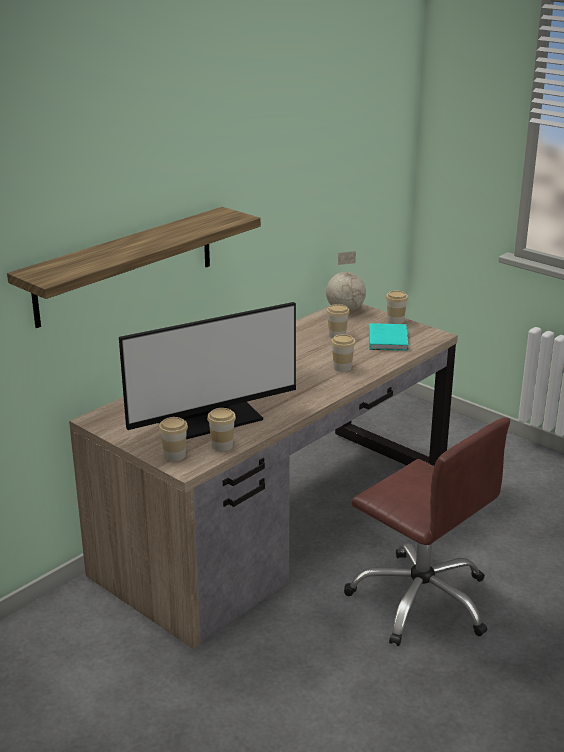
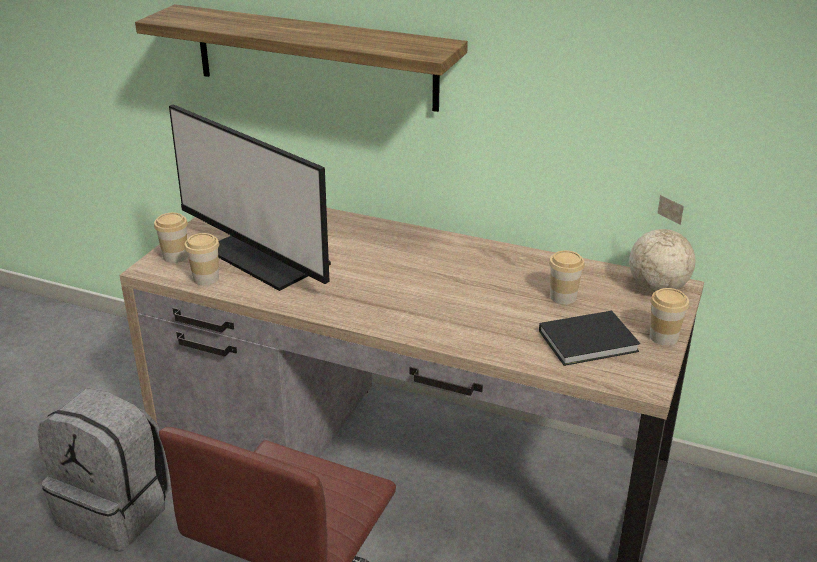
camera: 70 degrees right, 5 degrees up
(250, 678) = (117, 510): none -> grey backpack
(342, 367) = (461, 319): cup -> none
(388, 339) = (590, 341): turquoise book -> black book

